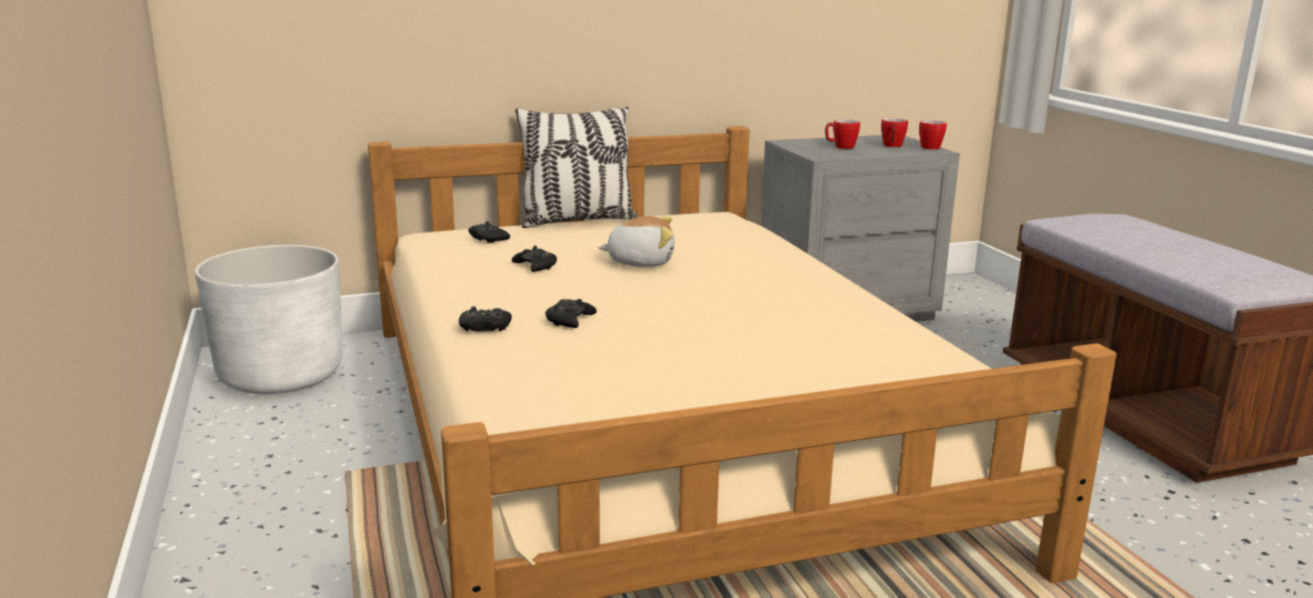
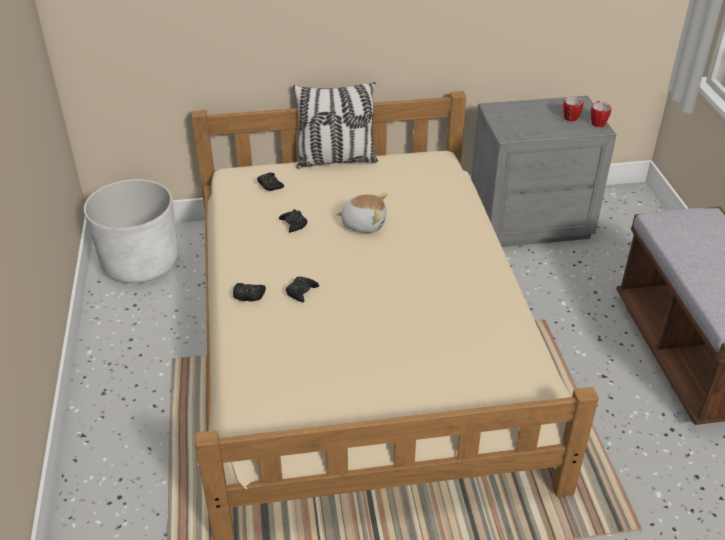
camera: 10 degrees right, 20 degrees up
(840, 147) = (529, 119): mug -> none

